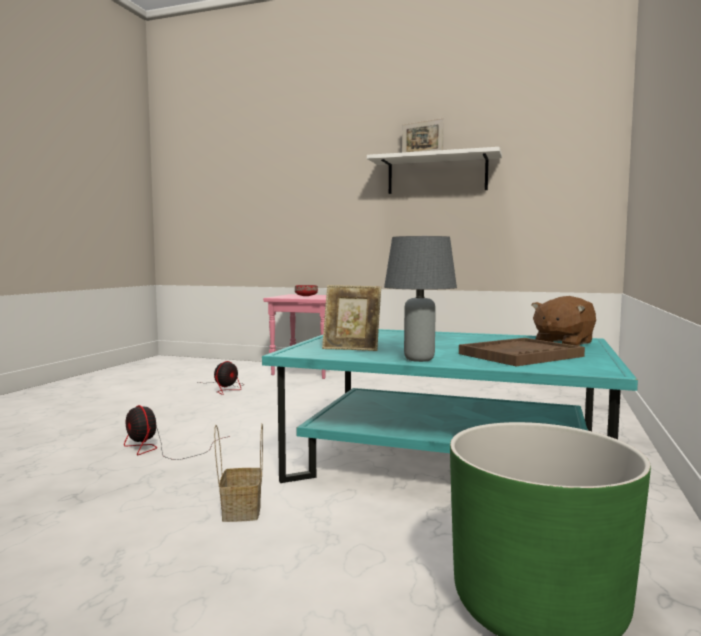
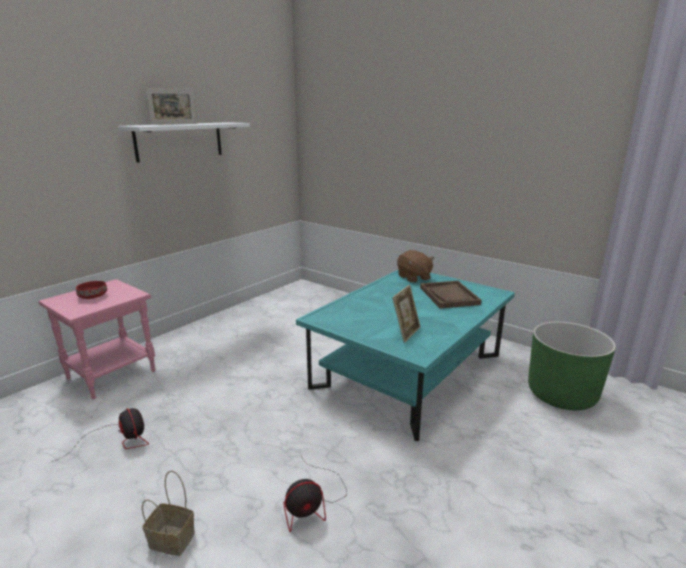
camera: 70 degrees left, 15 degrees up
(241, 510) = (459, 464): basket -> basket (170, 540)
(420, 359) = (455, 321): grey table lamp -> none

